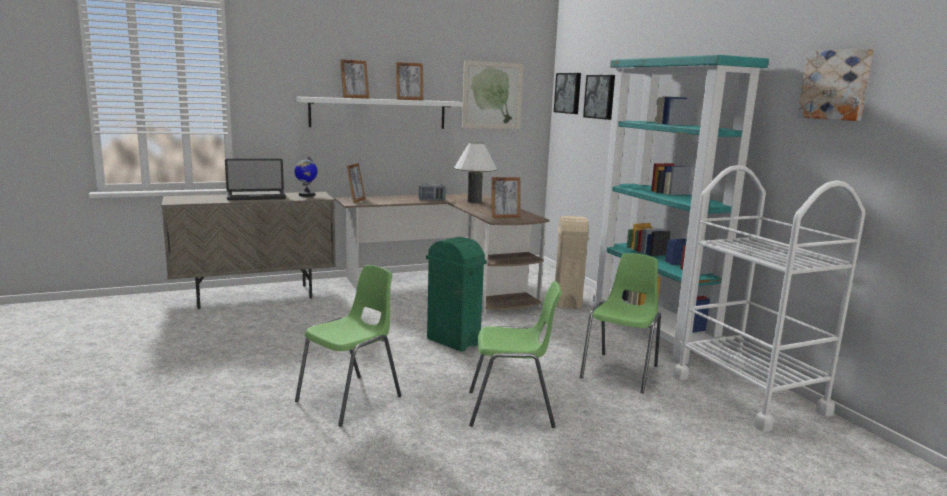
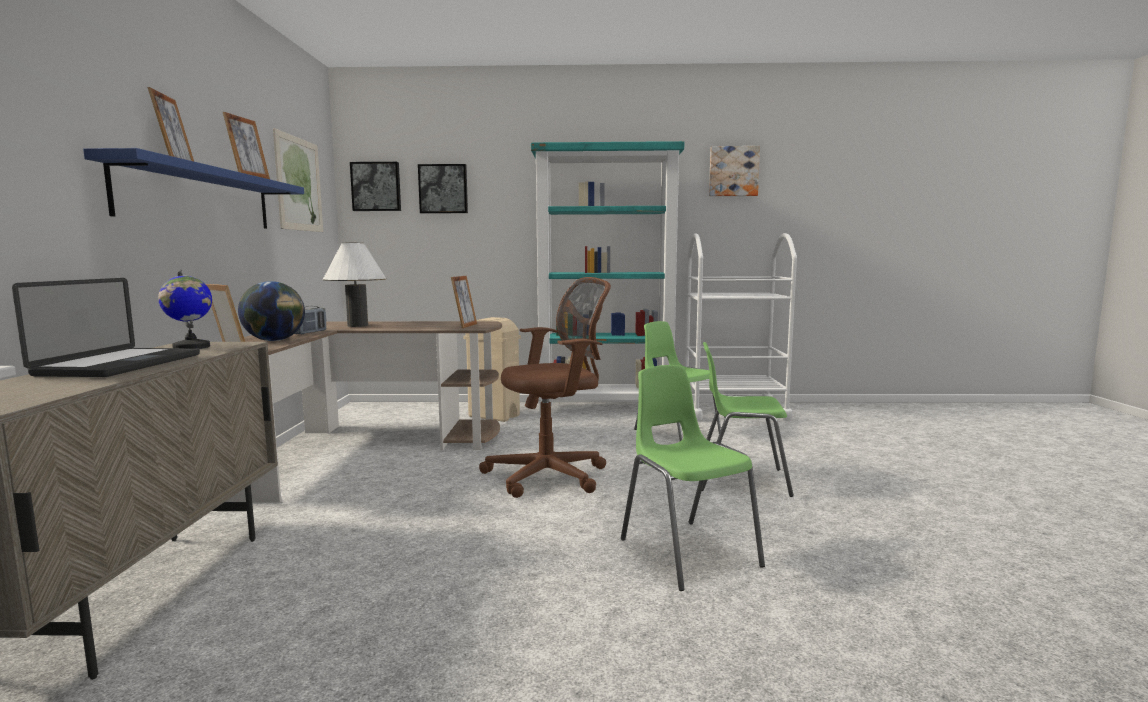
camera: 65 degrees left, 5 degrees down
(379, 113) = (200, 198): white shelf -> blue shelf
(393, 200) = (275, 340): none -> globe
(453, 342) = (552, 475): green trash can -> brown office chair
(511, 410) = (740, 480): green chair -> green chair turned 105 degrees counterclockwise

